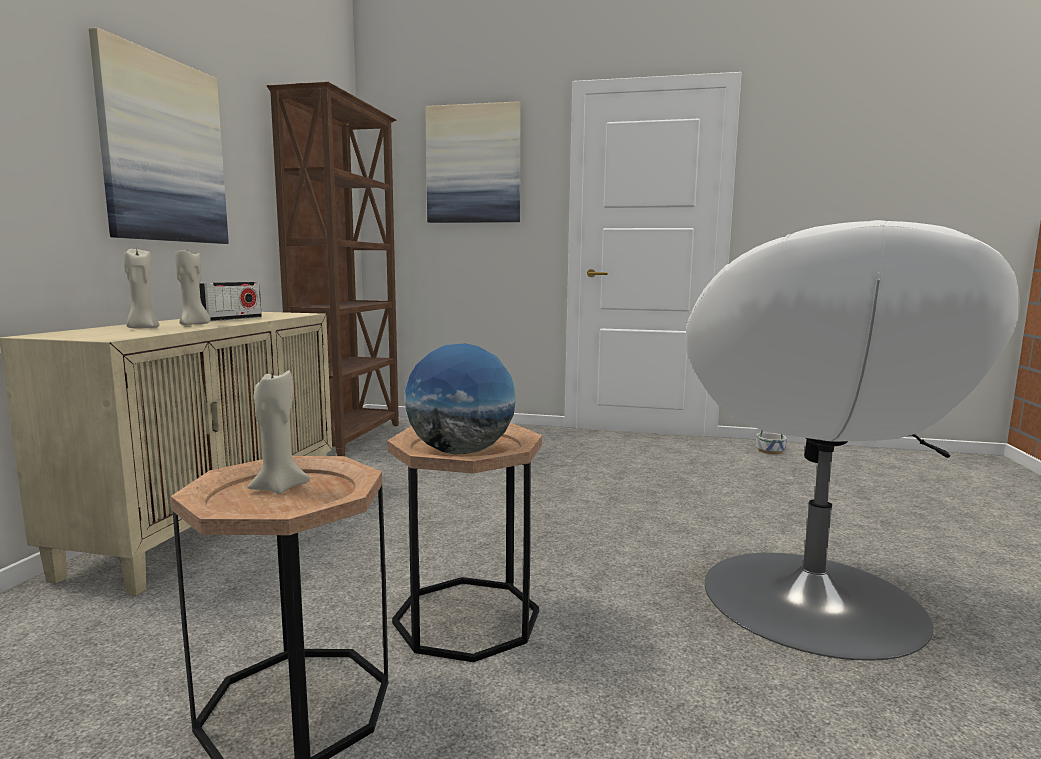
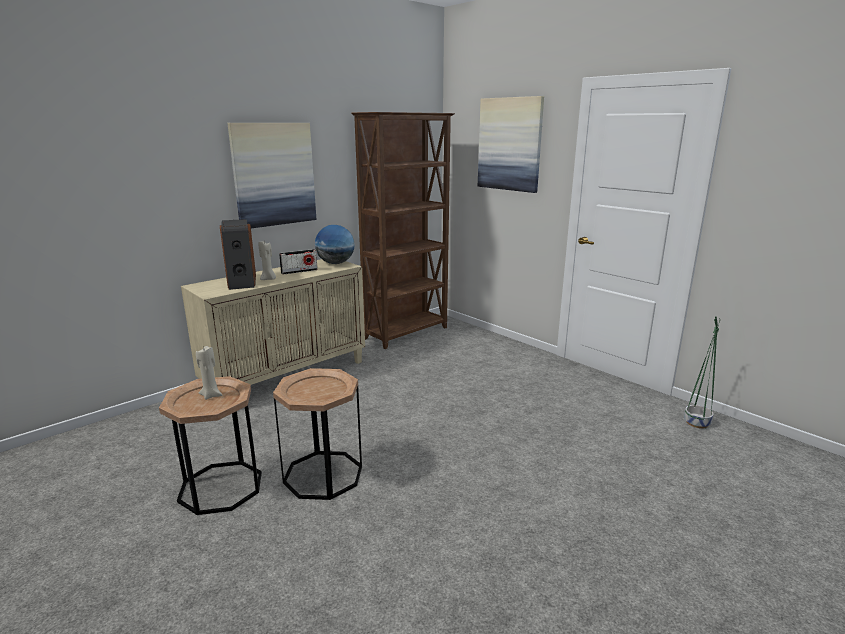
camera: 35 degrees right, 10 degrees up
(142, 328) = (241, 282): beige candle -> speaker
(461, 452) = (308, 393): globe -> globe (335, 263)
(810, 600) = (509, 545): white armchair -> none

